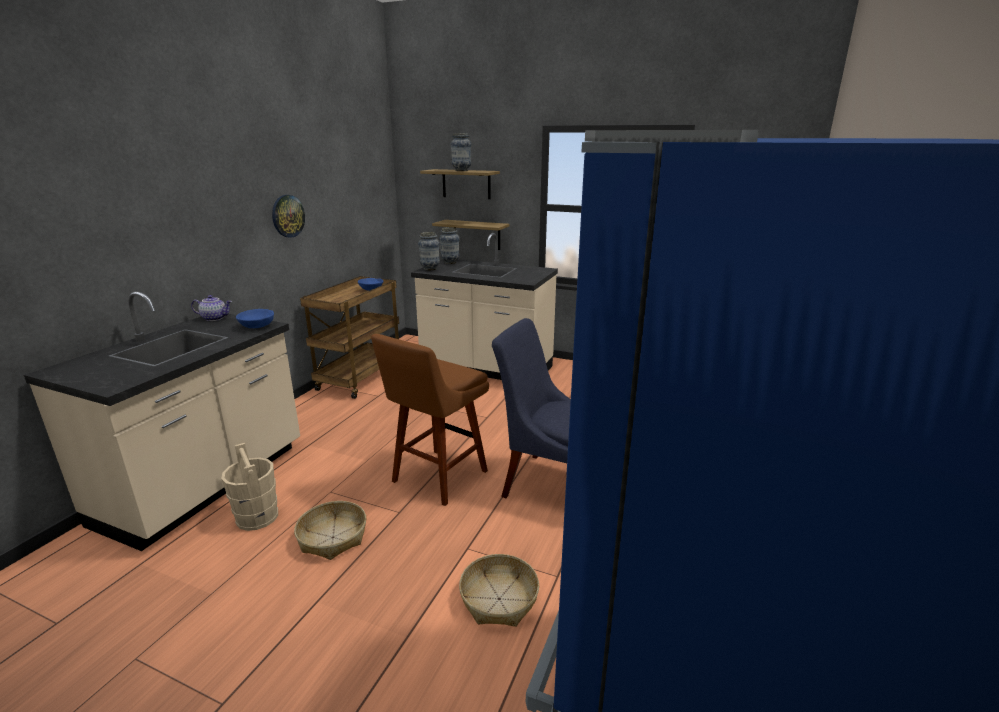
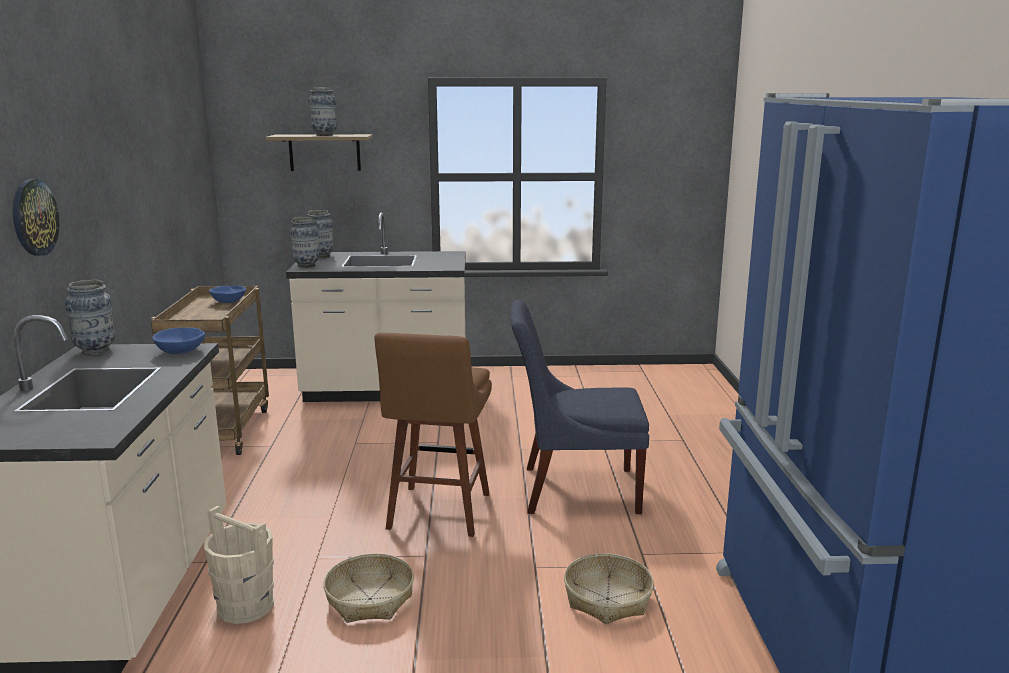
camera: 25 degrees left, 5 degrees down
(215, 318) = (96, 351): teapot -> vase
(287, 216) = (128, 204): wall clock -> wall clock (34, 217)
(476, 234) = (342, 218): shelf -> none

